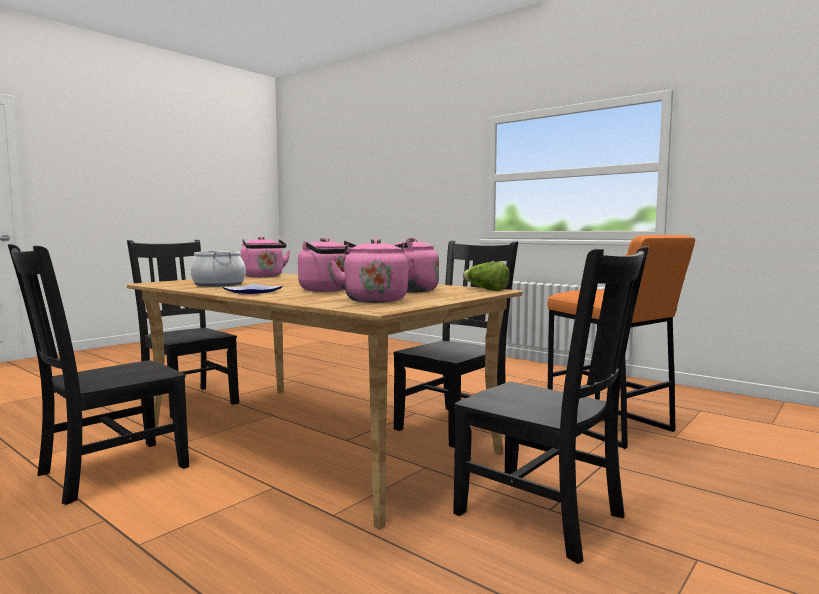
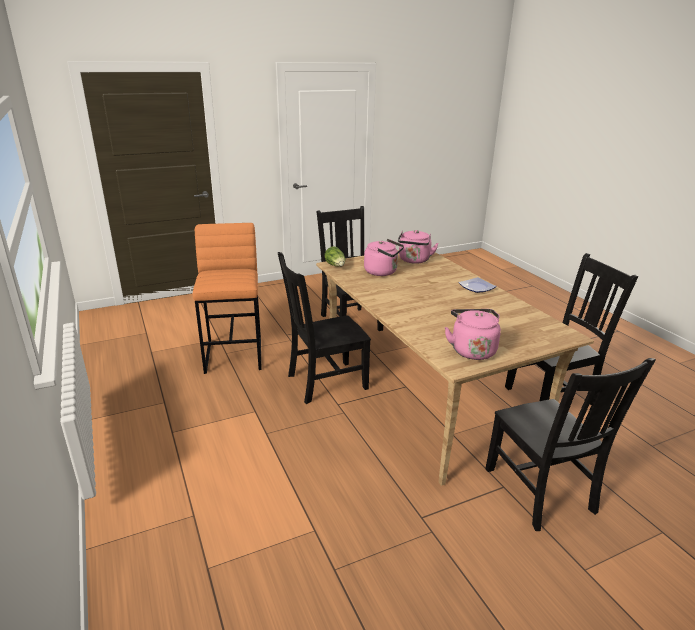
camera: 155 degrees left, 20 degrees up
(218, 284) = (507, 315): cooking pot -> none
(328, 290) = (428, 282): pink kettle -> none

